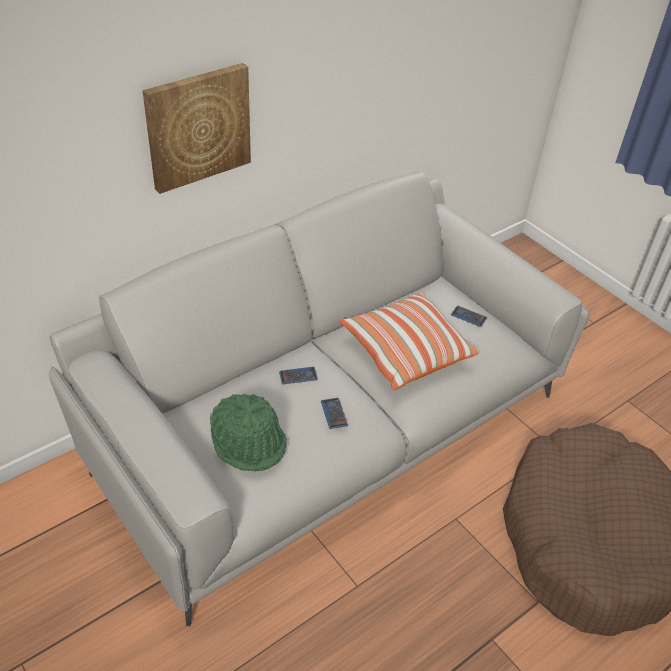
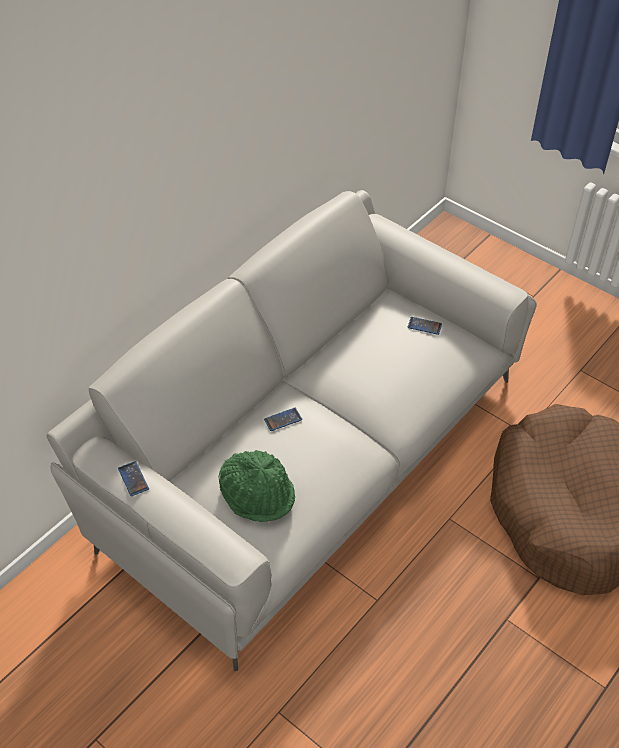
camera: 10 degrees left, 5 degrees up
(198, 127) = (153, 209): picture -> none
(334, 413) = (327, 449): phone -> phone (133, 479)
(405, 351) = (375, 374): pillow -> none

